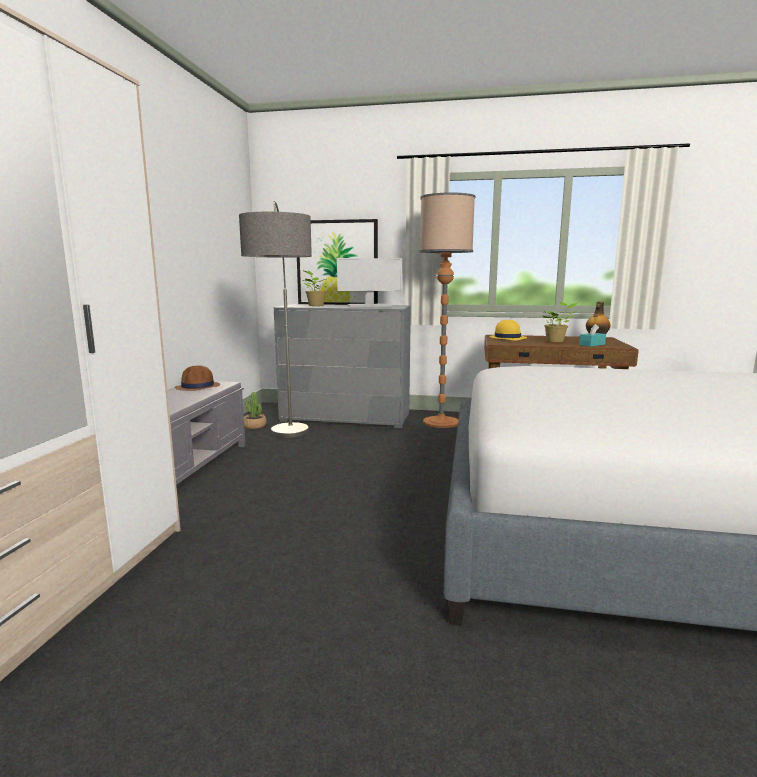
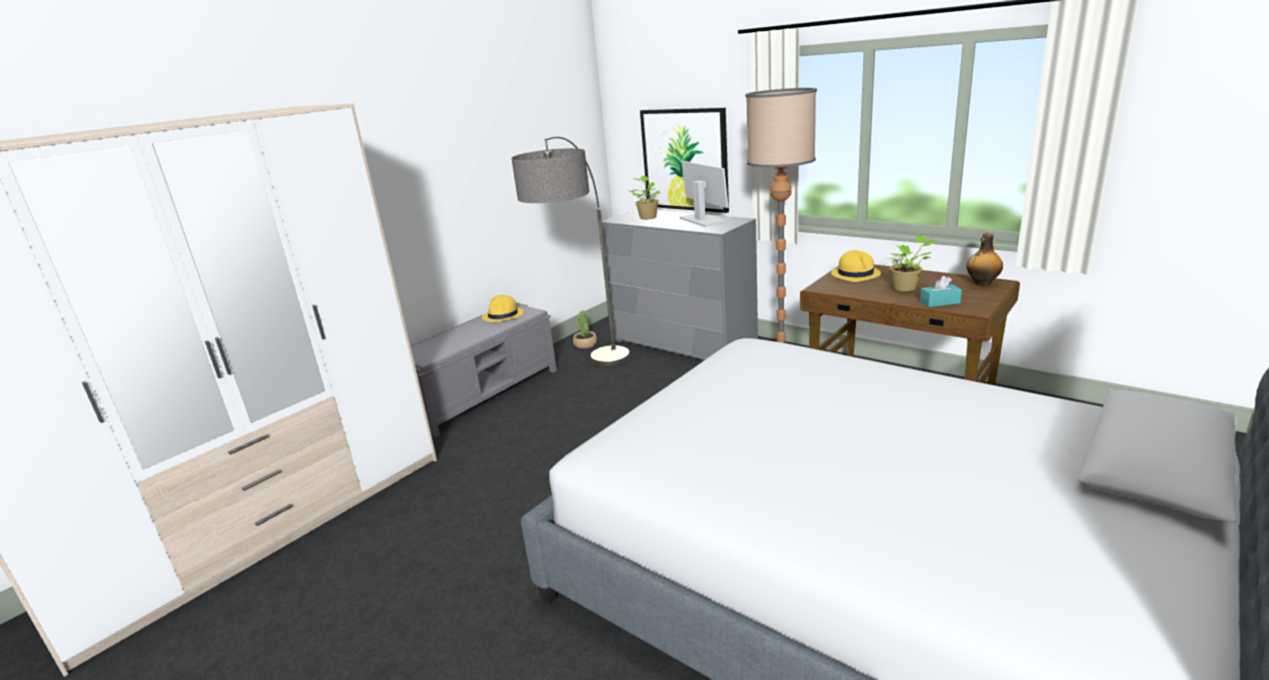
camera: 30 degrees right, 10 degrees up
(198, 387) = (503, 315): brown hat -> yellow hat
(369, 306) = (702, 220): monitor -> monitor turned 135 degrees counterclockwise

